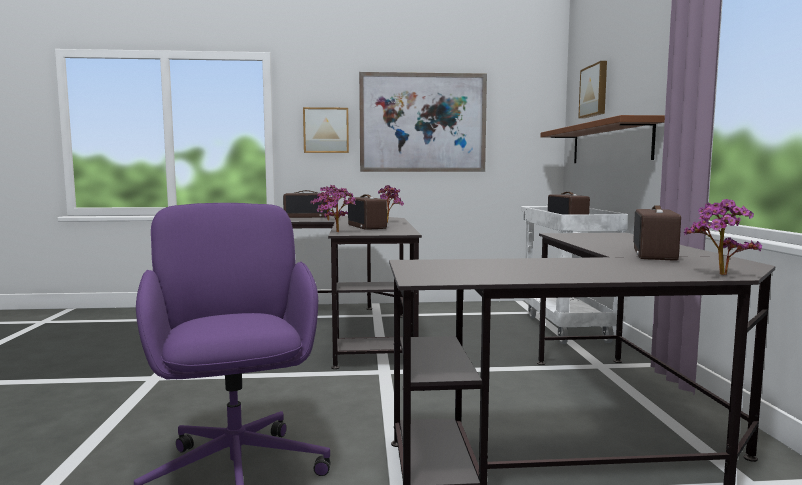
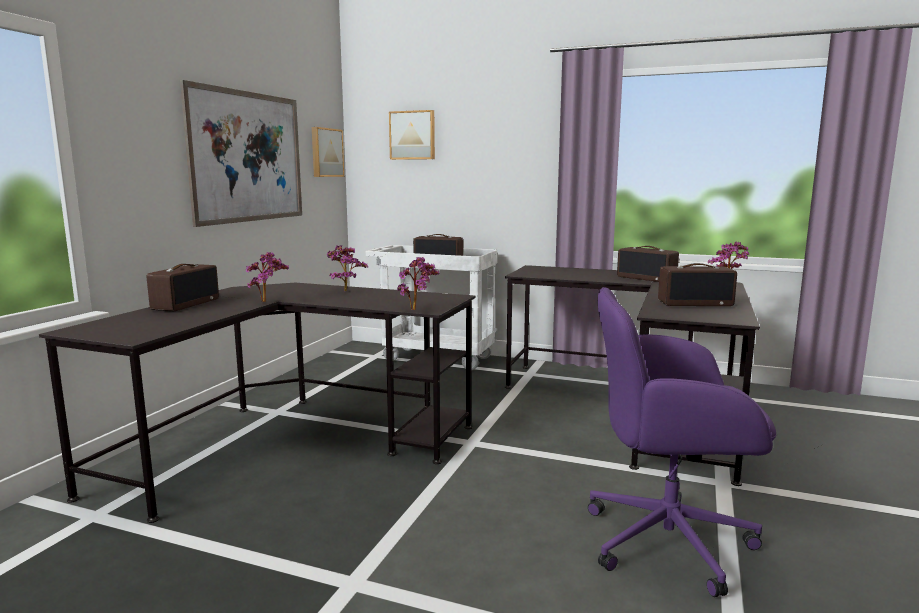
camera: 65 degrees left, 5 degrees up
(326, 130) = (148, 167): picture -> picture (326, 152)
(367, 227) = (376, 299): radio -> radio (695, 303)
(609, 143) = (446, 187): brown shelf -> none

